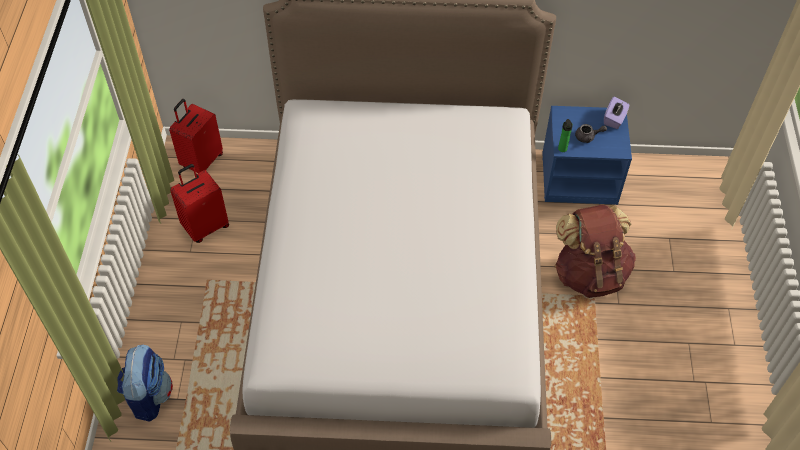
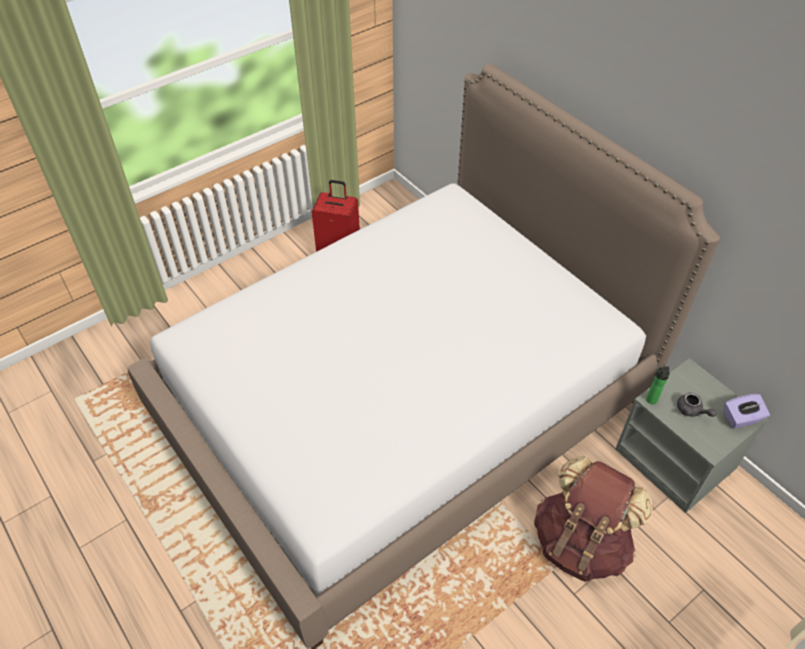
camera: 50 degrees right, 5 degrees down
(149, 396) = (168, 321): backpack -> none
(201, 160) = (393, 209): red suitcase -> none
(580, 178) = (676, 459): blue nightstand -> grey nightstand

